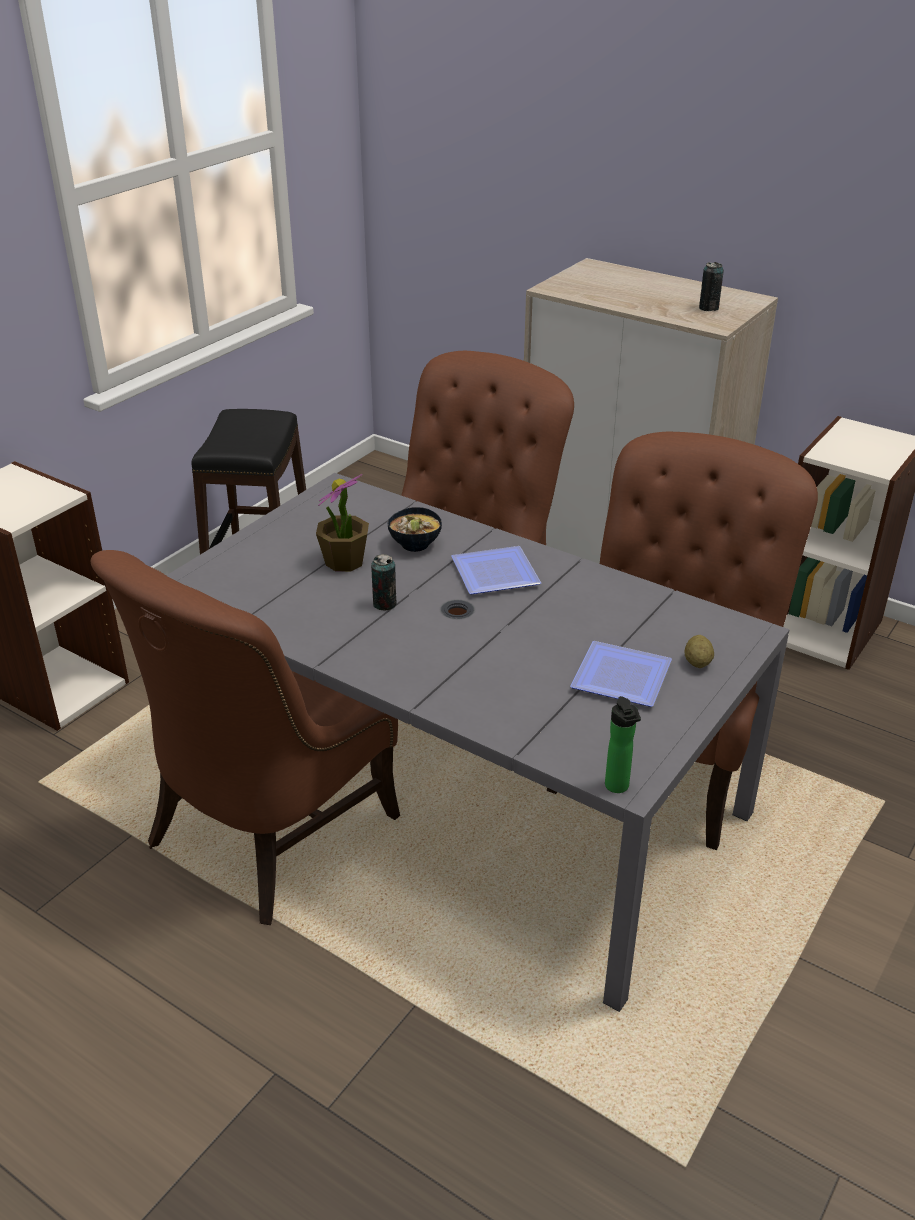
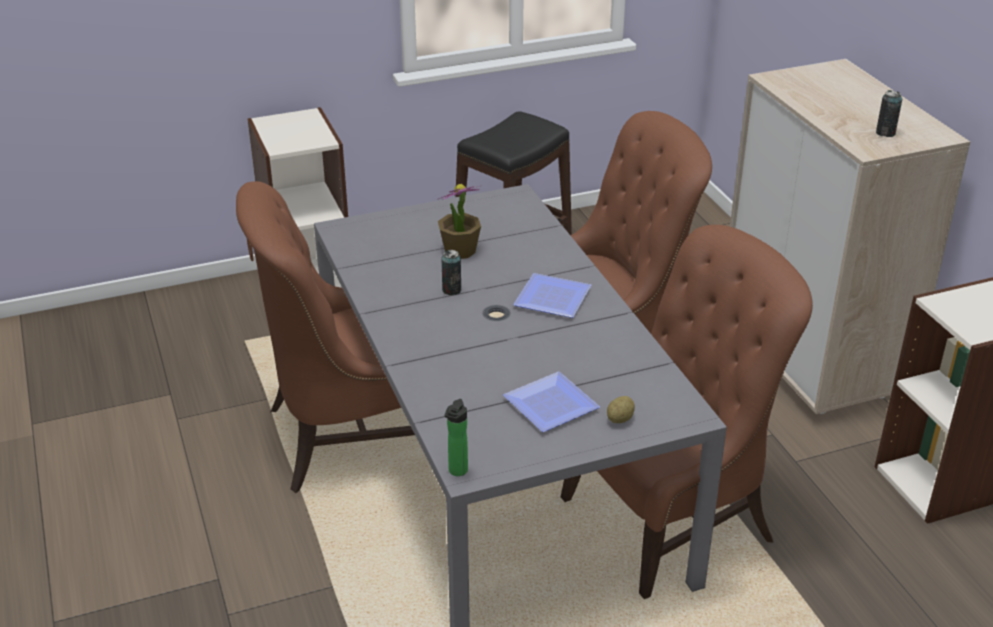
camera: 35 degrees right, 0 degrees up
(414, 545) = (520, 256): bowl -> none

